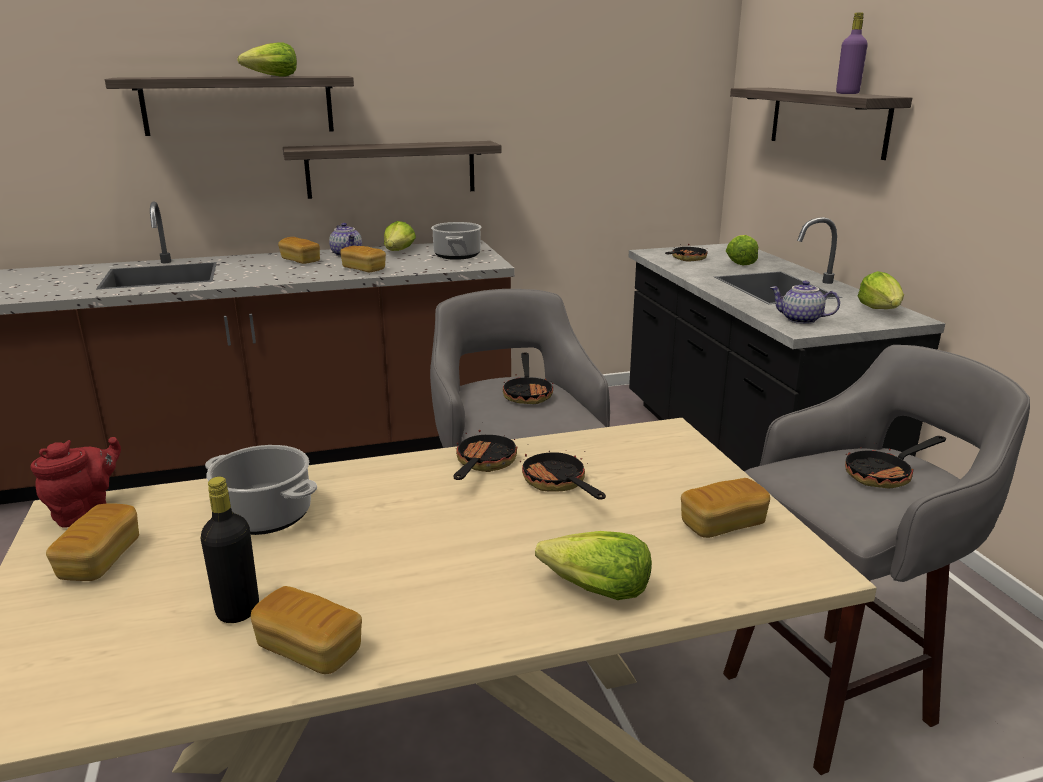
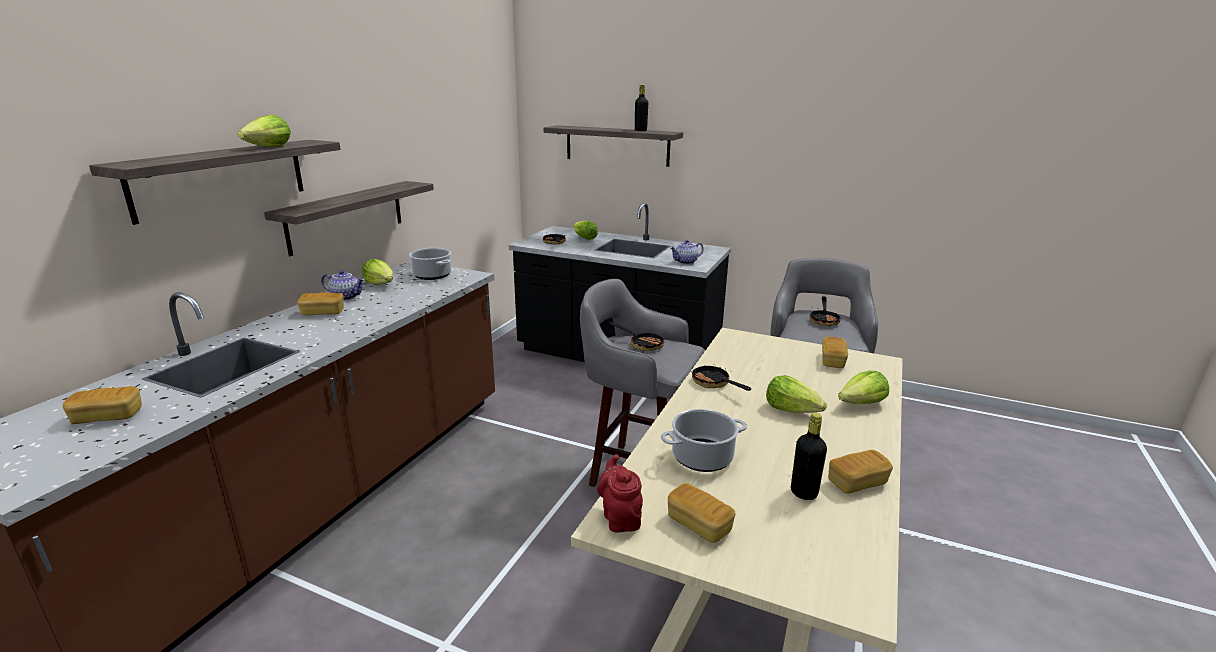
camera: 50 degrees left, 0 degrees up
(364, 269) = (398, 303): bread -> bread (108, 417)
(558, 484) = (758, 376): frying pan -> none
(847, 93) = (640, 130): purple bottle -> black bottle
(880, 309) = (698, 248): lettuce -> lettuce (792, 409)

